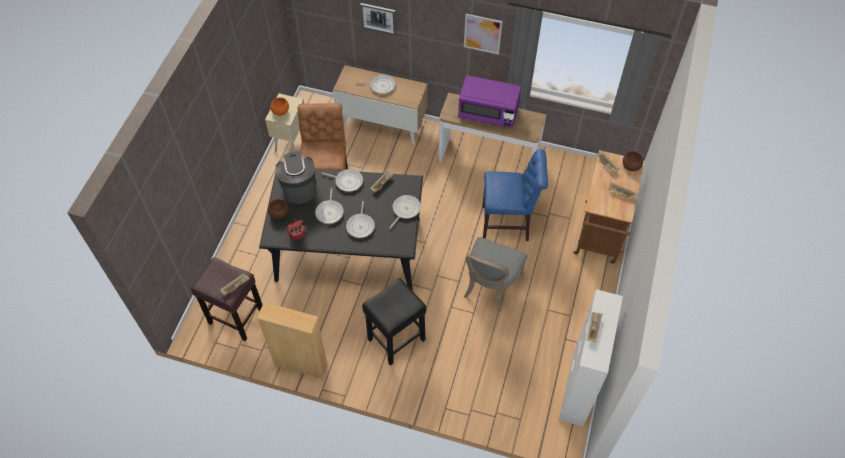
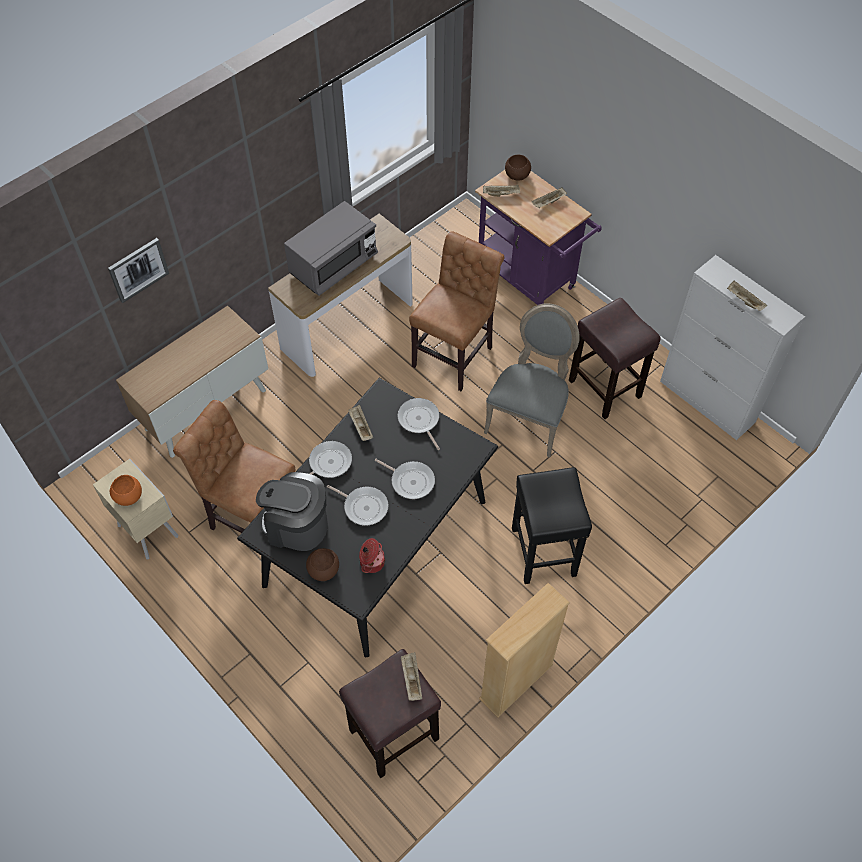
camera: 60 degrees left, 0 degrees up
(381, 85) = (188, 356): frying pan -> none
(482, 34) = (270, 176): picture -> none
(488, 113) = (333, 265): purple microwave -> grey microwave
(490, 286) = (529, 417): grey chair -> grey chair turned 120 degrees counterclockwise
(508, 224) = (455, 354): blue chair -> brown chair
(543, 320) = (606, 389): none -> brown stool
(599, 236) = (530, 281): brown cart -> purple cart

